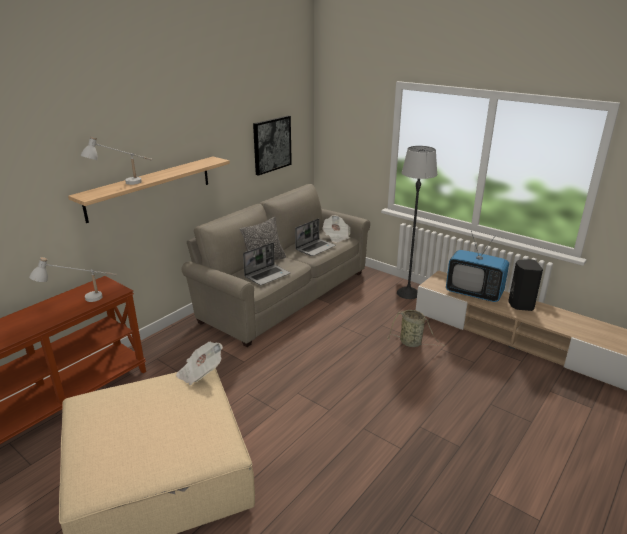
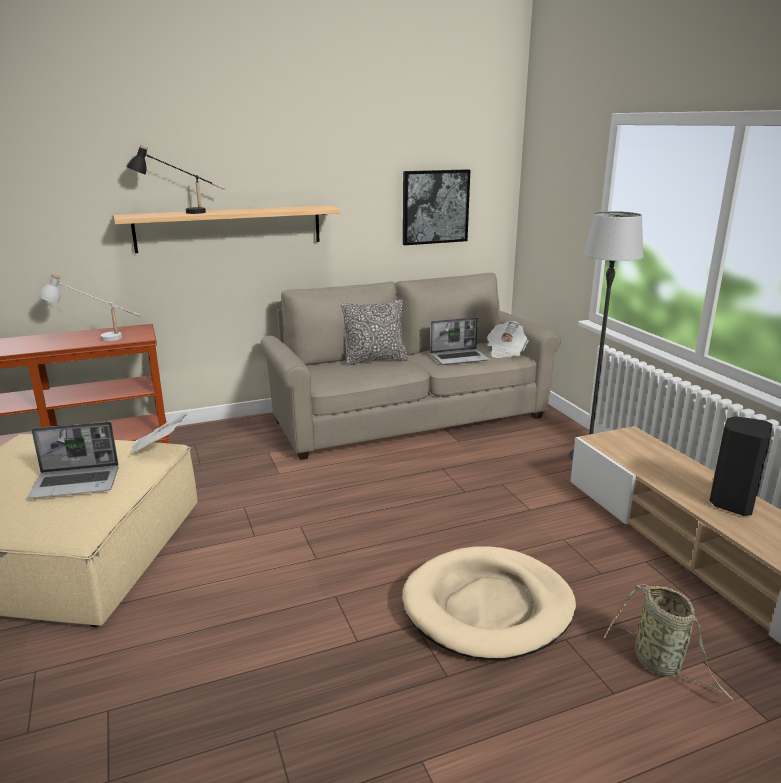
camera: 30 degrees right, 5 degrees down
(123, 185) = (180, 213): white table lamp -> black table lamp
(267, 275) = (359, 373): laptop -> laptop (77, 483)
(412, 343) = (524, 518): basket -> basket (660, 664)
(443, 402) = (488, 607): none -> beige dog bed
(474, 293) = (661, 467): television -> none

